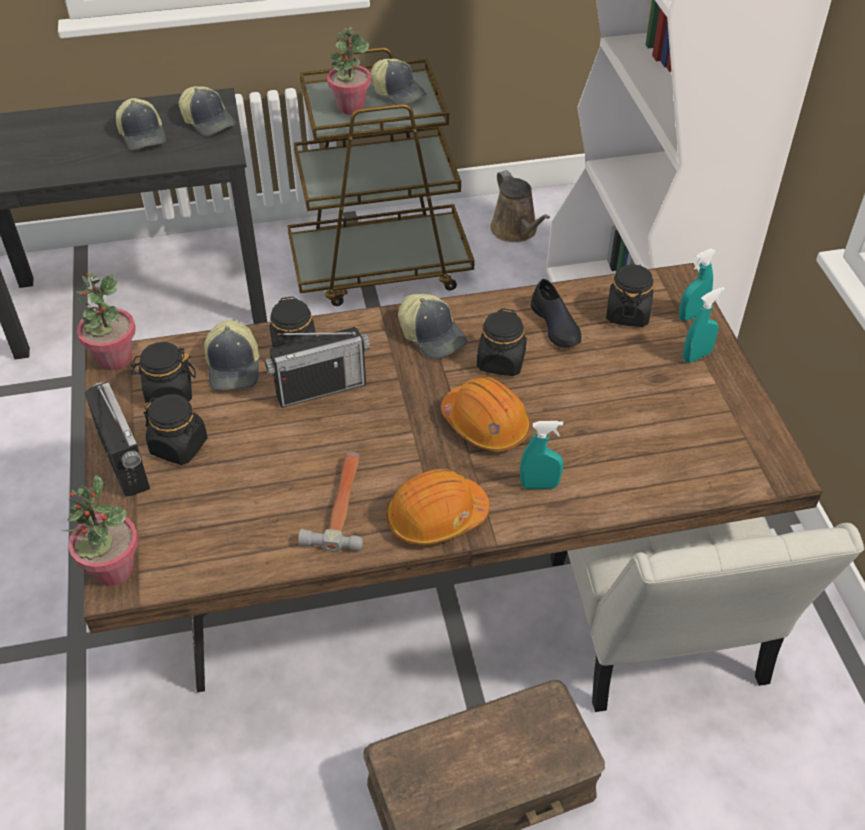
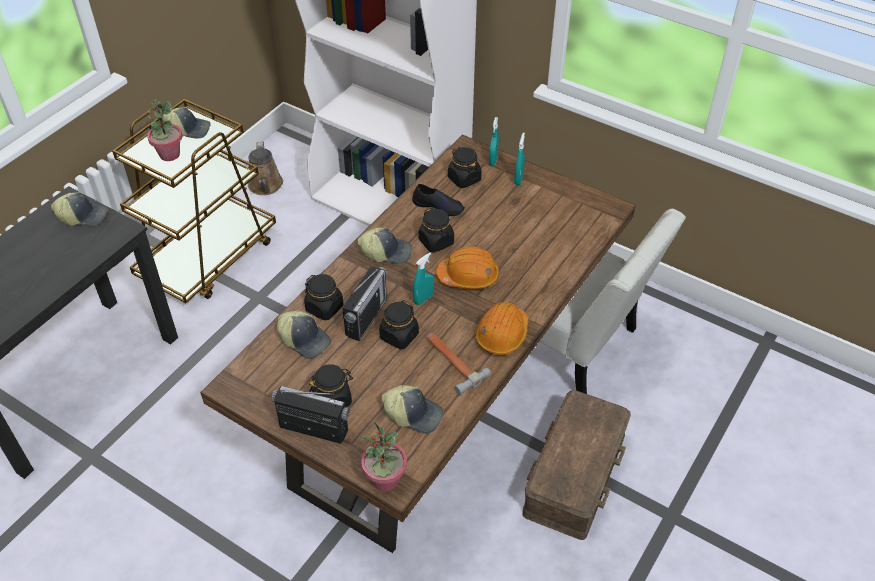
camera: 45 degrees left, 0 degrees up
(114, 358) = (228, 384): potted plant -> none
(143, 135) = (49, 251): cap -> cap (413, 414)
(169, 393) = (287, 378): black jar -> black jar (399, 336)
(516, 231) = (265, 186): brown watering can -> brown watering can turned 60 degrees clockwise
(539, 485) = (526, 286): turquoise spray bottle -> turquoise spray bottle (423, 299)

